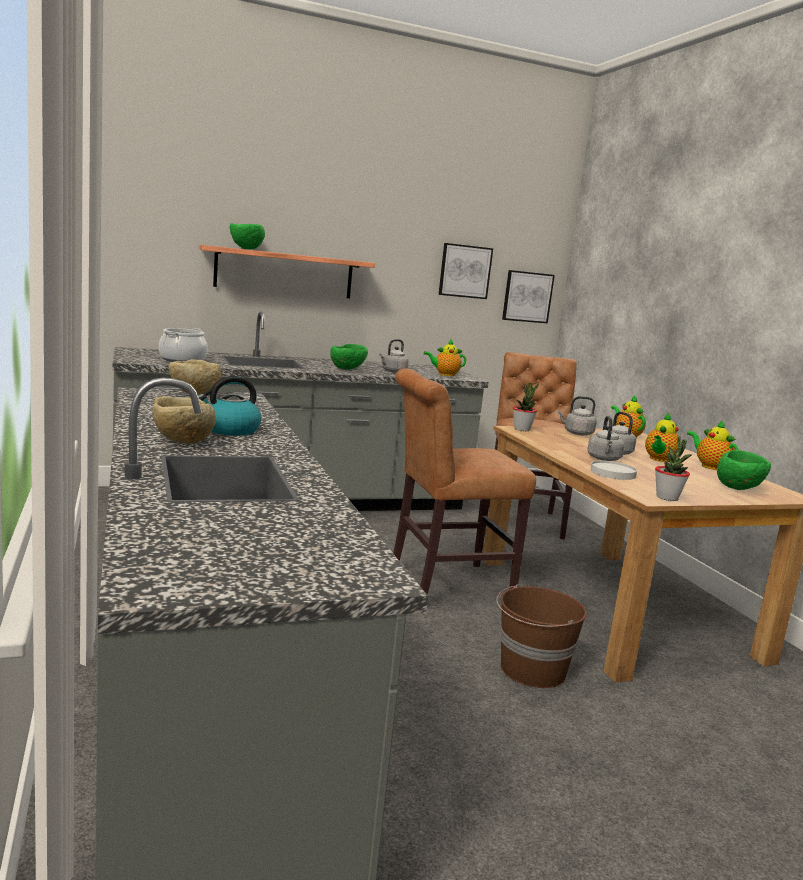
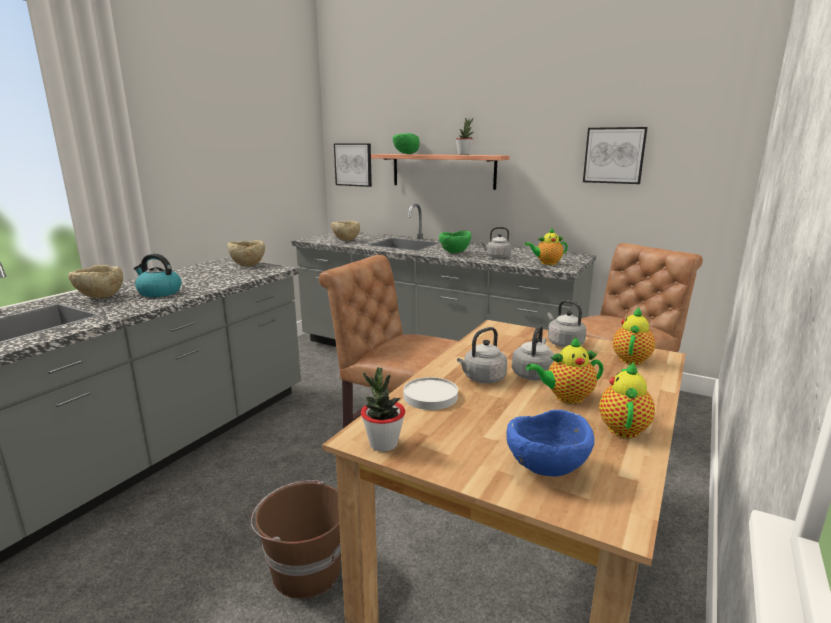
camera: 50 degrees right, 5 degrees up
(182, 360) = (346, 240): cooking pot -> beige bowl
(445, 374) = (546, 263): teapot -> teapot turned 45 degrees counterclockwise
(522, 429) = (504, 328): potted plant -> potted plant (464, 154)
(527, 297) = (698, 179): picture -> picture (353, 164)
(739, 489) = (546, 471): green bowl -> blue bowl

